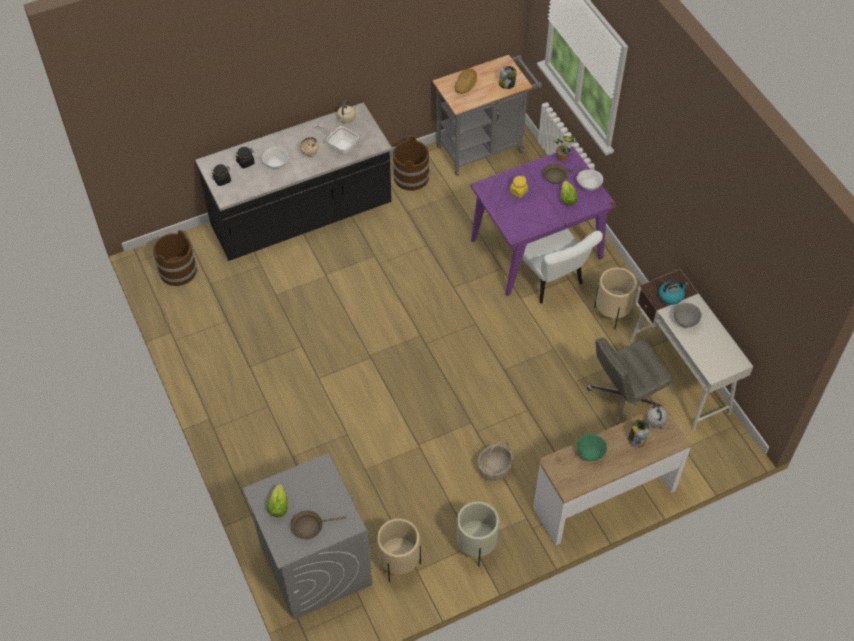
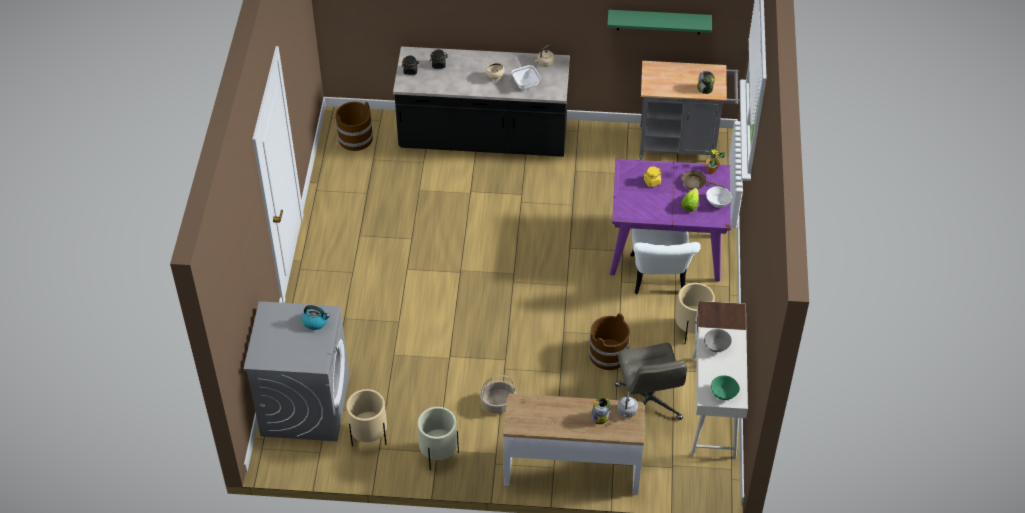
camera: 30 degrees right, 5 degrees down
(275, 164) = (461, 75): white bowl -> none
(278, 506) = (275, 326): lettuce -> none
(310, 526) = (287, 351): brown frying pan -> none
(411, 177) = (599, 144): brown bucket -> brown bucket (608, 354)
(443, 36) = (659, 22): none -> green shelf
(466, 83) = (669, 74): bread -> none
(590, 453) = (552, 409): green bowl -> green bowl (723, 394)
(623, 400) = (648, 403): grey office chair -> grey office chair turned 105 degrees counterclockwise
(671, 296) = (719, 321): kettle -> kettle (316, 321)

